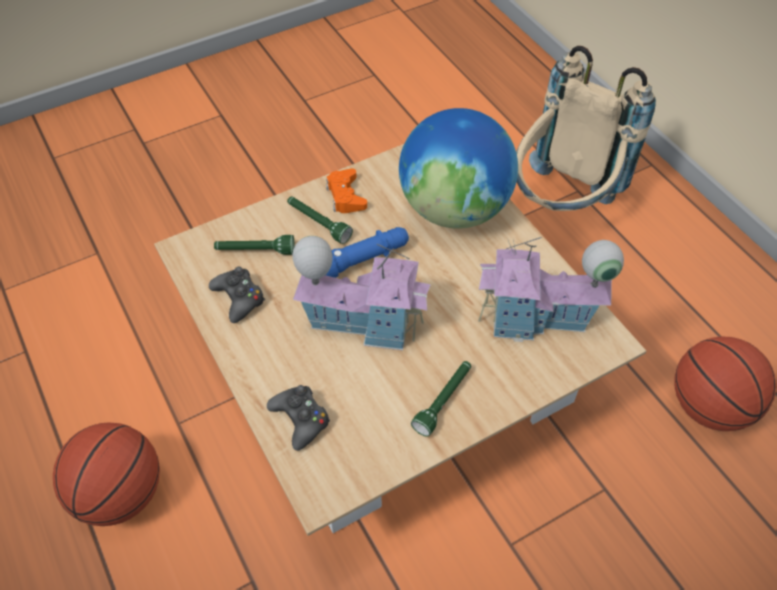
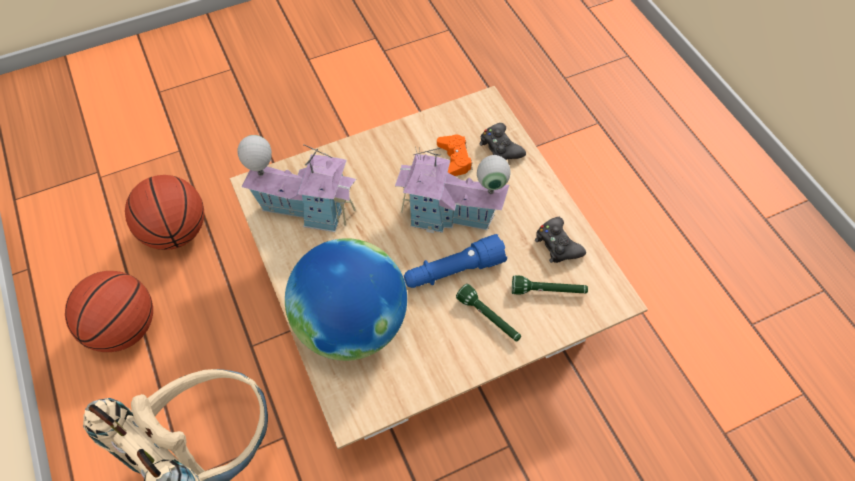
camera: 175 degrees left, 5 degrees up
(120, 494) = (631, 204): basketball -> basketball (124, 328)
(346, 196) = (460, 350): orange game controller -> orange game controller (454, 159)
(443, 401) = (395, 152): green flashlight -> none

